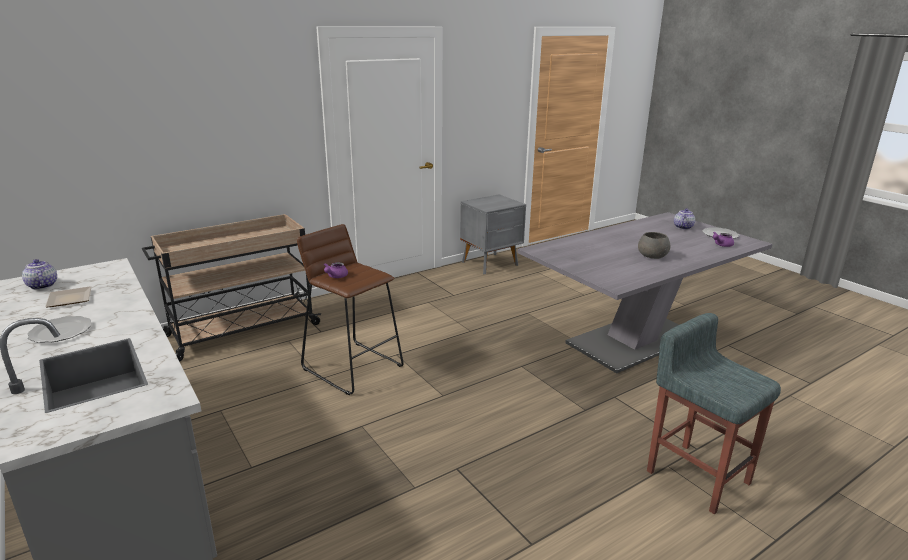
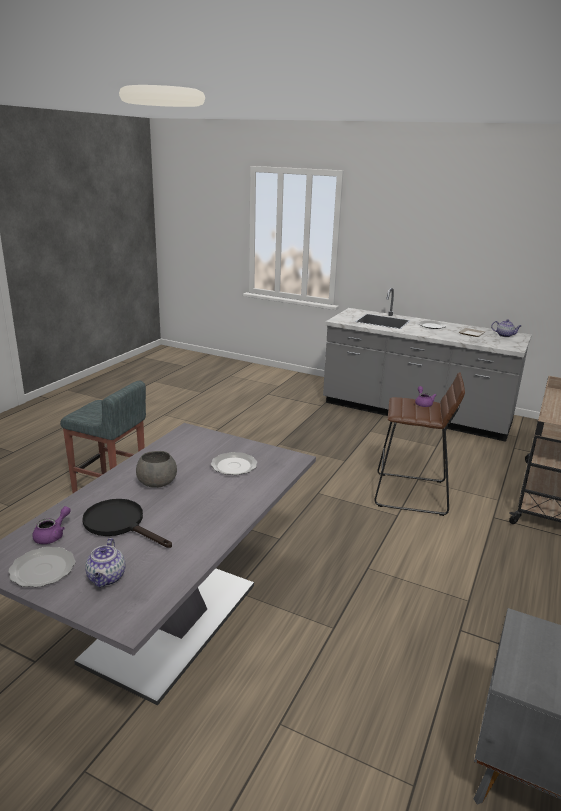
camera: 150 degrees right, 0 degrees up
(587, 254) = (234, 465): none -> plate
(678, 242) = (120, 524): none -> black frying pan

